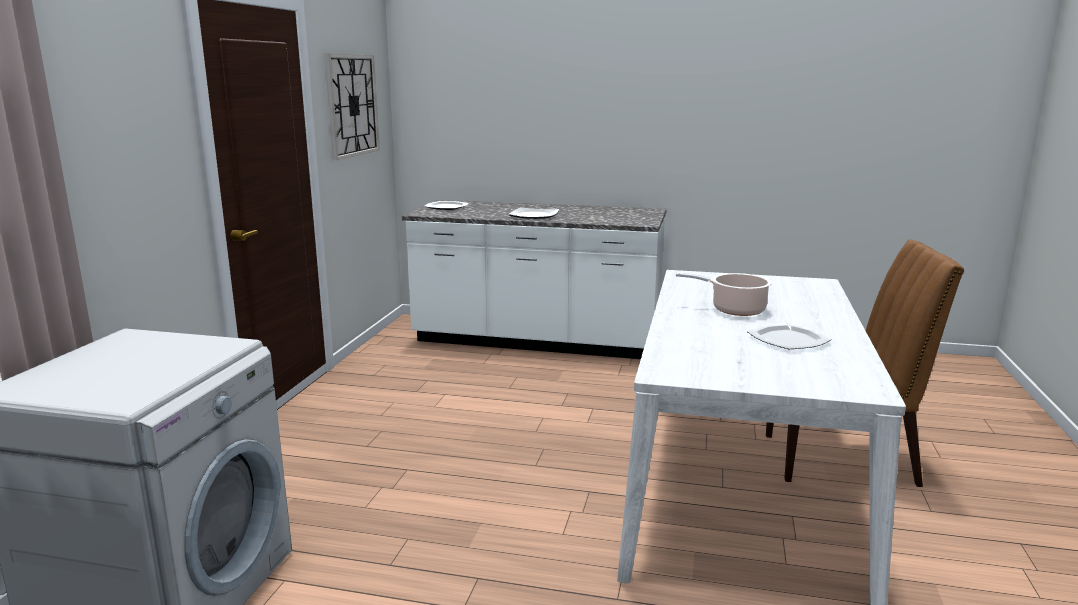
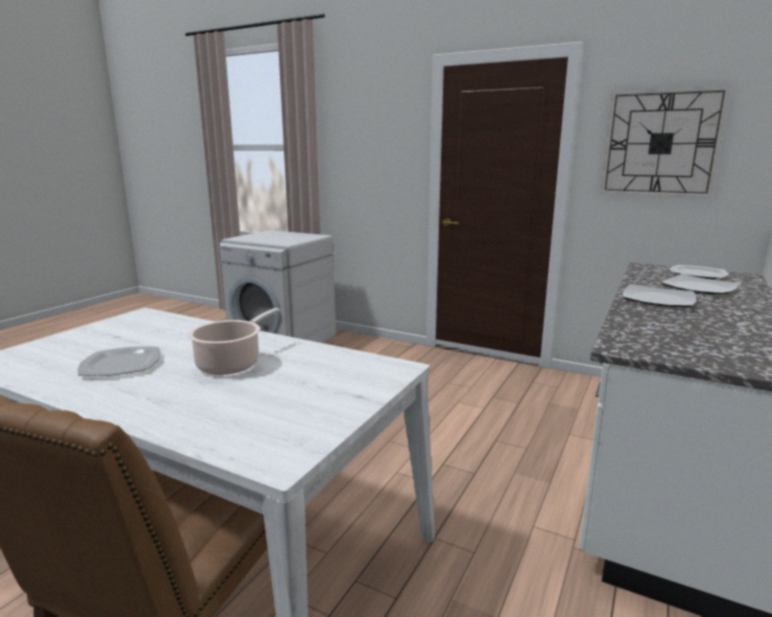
camera: 105 degrees right, 0 degrees up
(493, 209) = (700, 288): none -> plate

